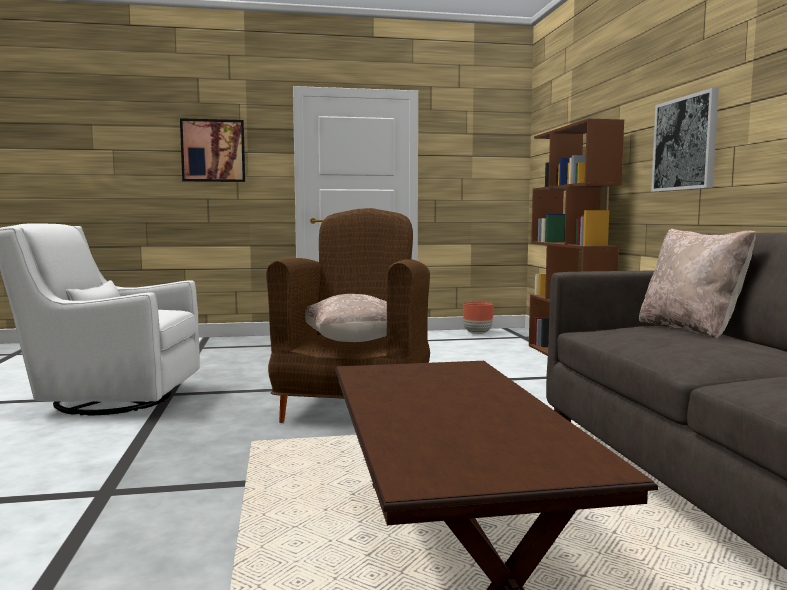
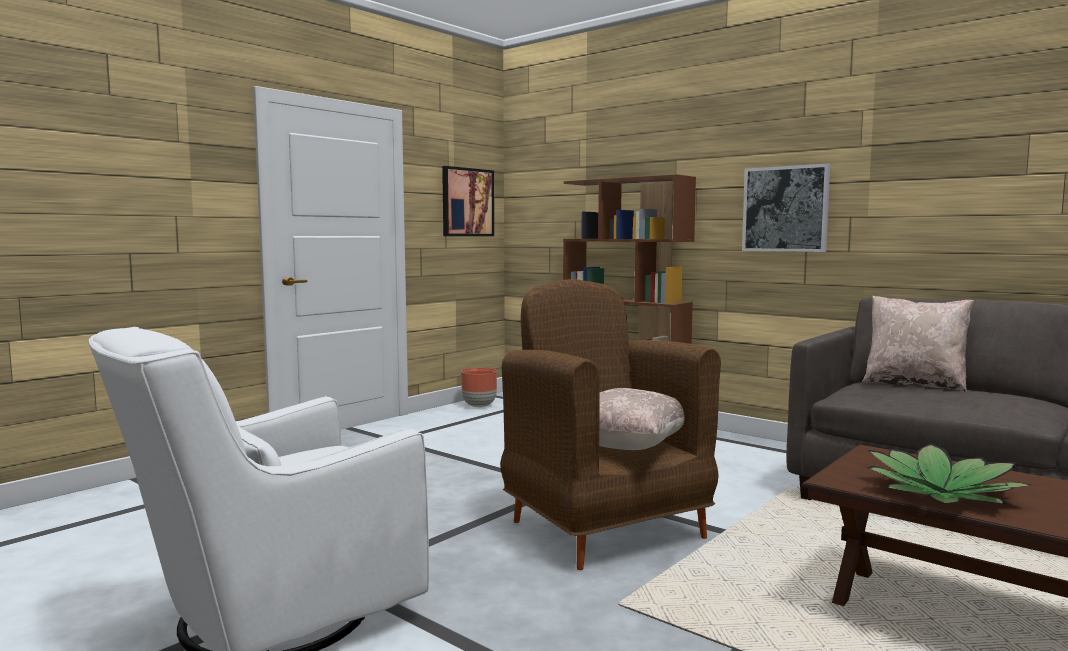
camera: 40 degrees left, 0 degrees up
(213, 151) = (138, 175): picture -> picture (467, 202)
(399, 389) = (942, 492): none -> potted plant

